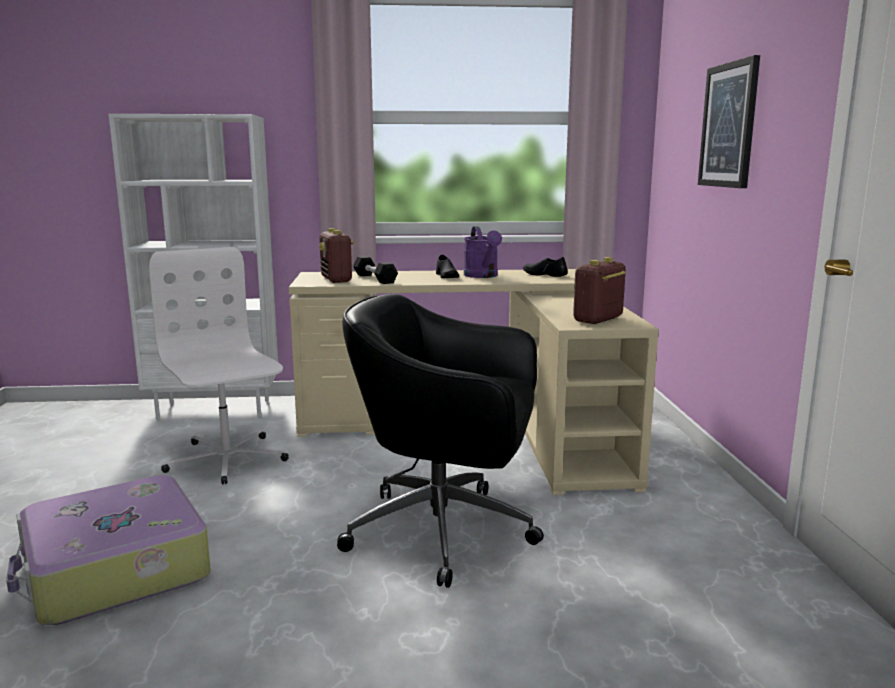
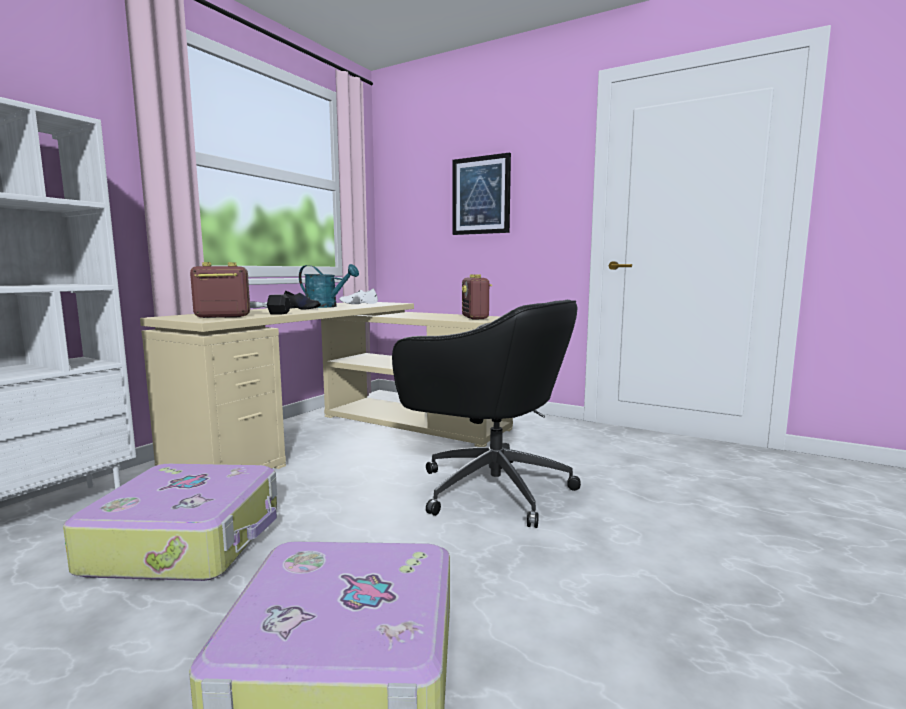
camera: 55 degrees left, 5 degrees down
(226, 459) = (189, 540): white office chair -> suitcase
(336, 280) = (222, 316): radio -> radio turned 150 degrees clockwise
(446, 532) = (490, 488): black office chair -> black office chair turned 105 degrees counterclockwise
(483, 276) = (326, 306): purple watering can -> turquoise watering can
(544, 274) = (358, 303): black shoe -> white shoe

